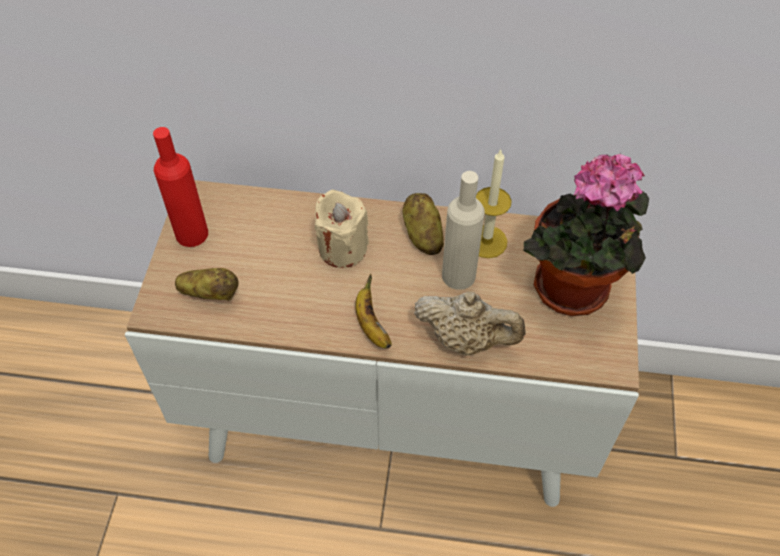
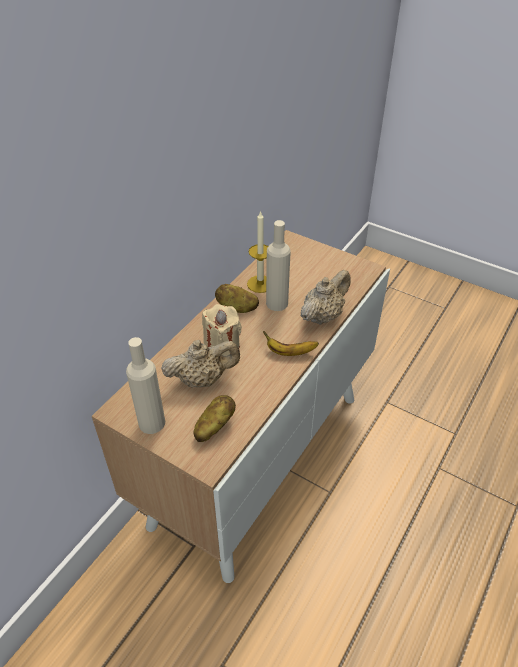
camera: 65 degrees left, 10 degrees down
(192, 234) = (152, 423): red bottle -> beige bottle
(277, 252) = (202, 379): none -> beige teapot
(572, 293) = (316, 266): potted plant -> none

